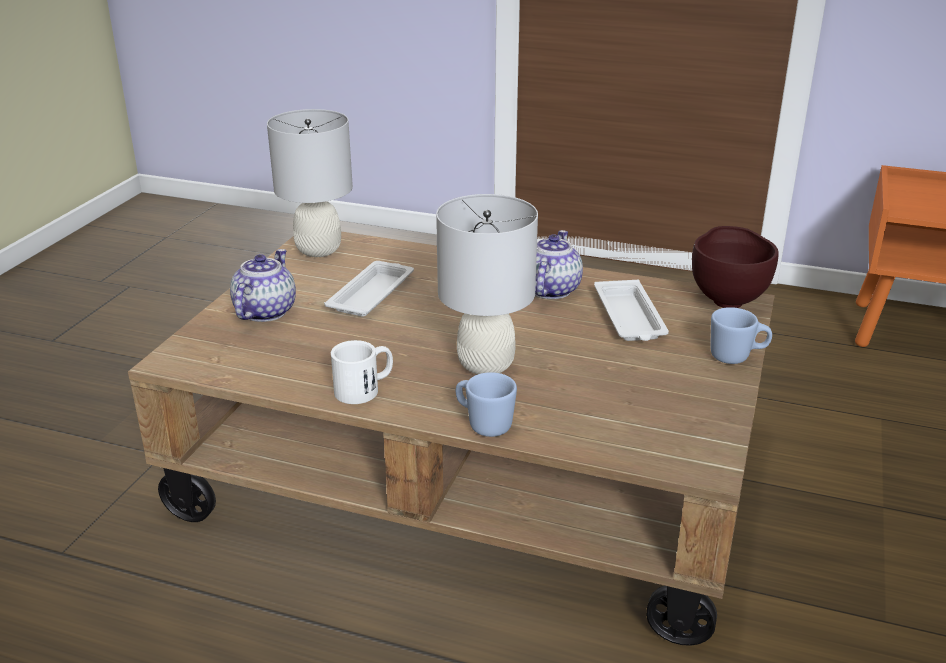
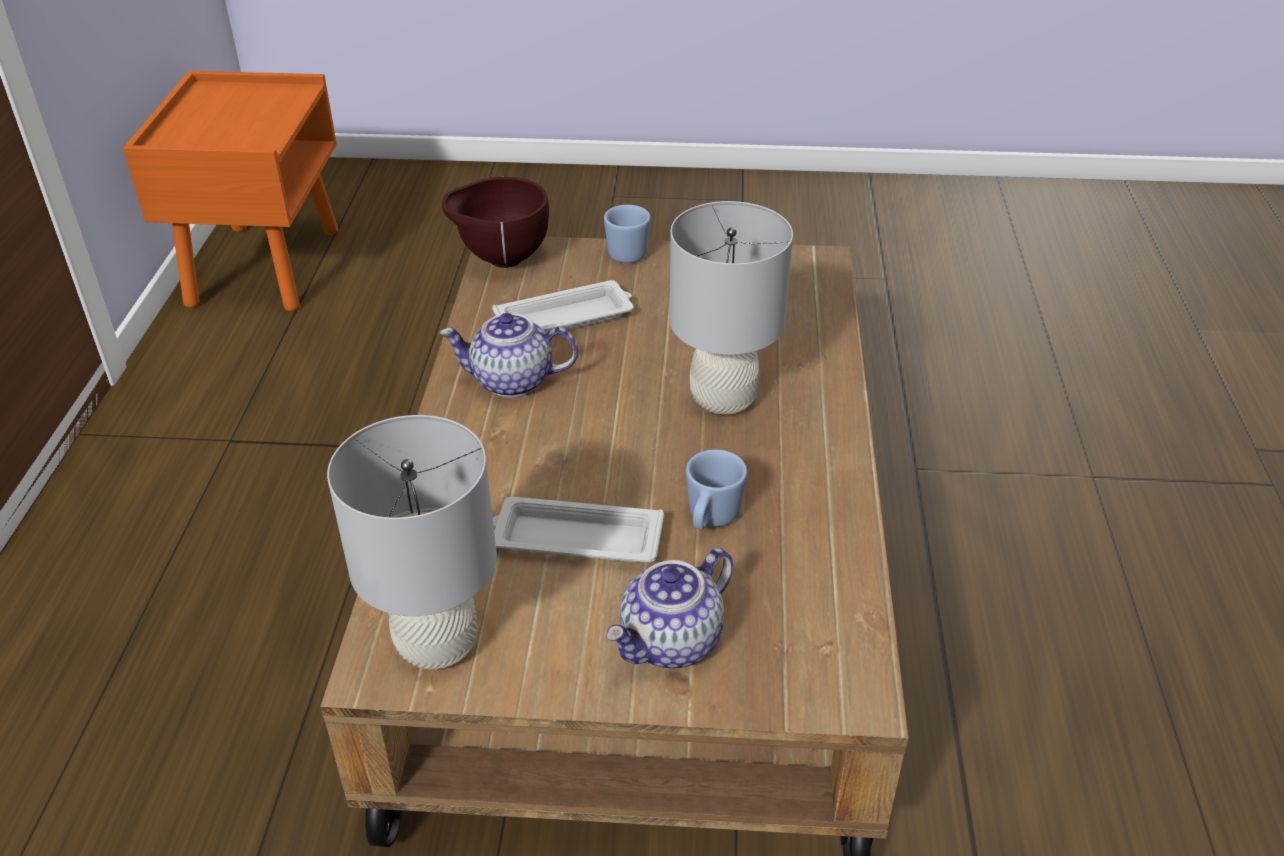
camera: 105 degrees left, 10 degrees up
(264, 311) = (672, 642): teapot -> teapot turned 45 degrees counterclockwise
(365, 388) = (818, 482): white mug -> none
(483, 424) = (834, 385): blue mug -> blue mug (710, 520)

